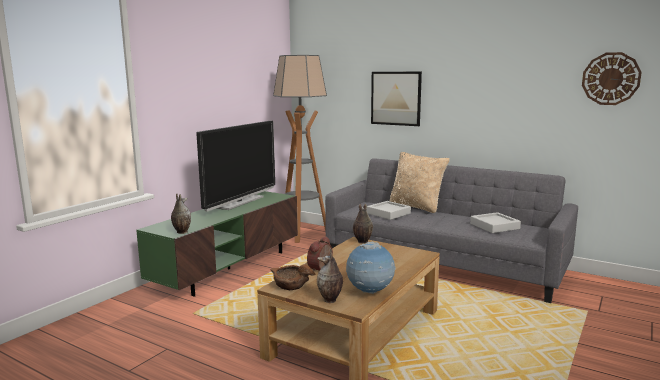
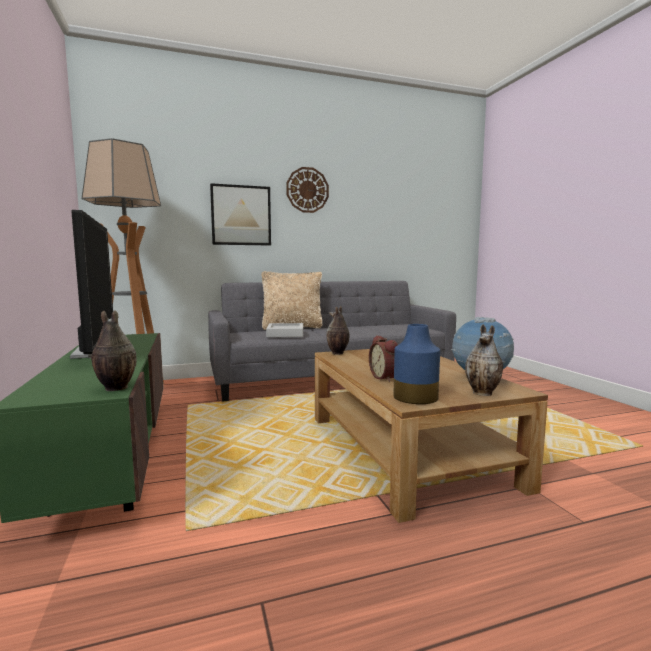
camera: 50 degrees left, 5 degrees down
(290, 285) = (415, 397): brown bowl -> blue vase
(494, 226) = (384, 327): grey tray -> none
(610, 78) = (423, 202): wall clock -> wall clock (307, 190)

